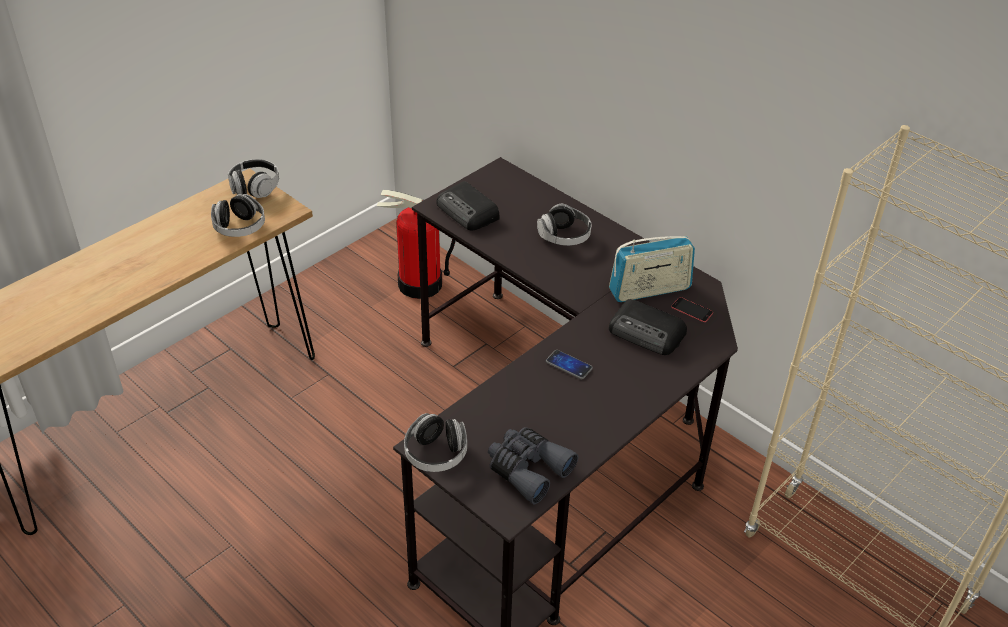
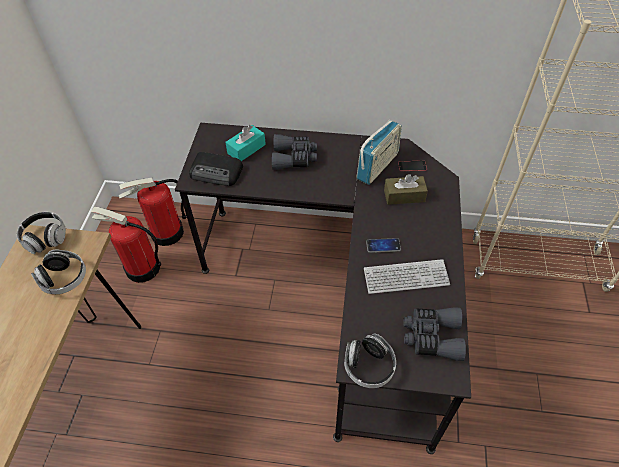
camera: 35 degrees left, 10 degrees up
(363, 305) = (142, 268): none -> fire extinguisher
(521, 204) = (246, 149): none -> turquoise tissue box
(560, 405) = (406, 277): none -> keyboard
(564, 237) = (294, 158): headphones -> grey binoculars
(647, 333) = (404, 196): radio -> brown tissue box

